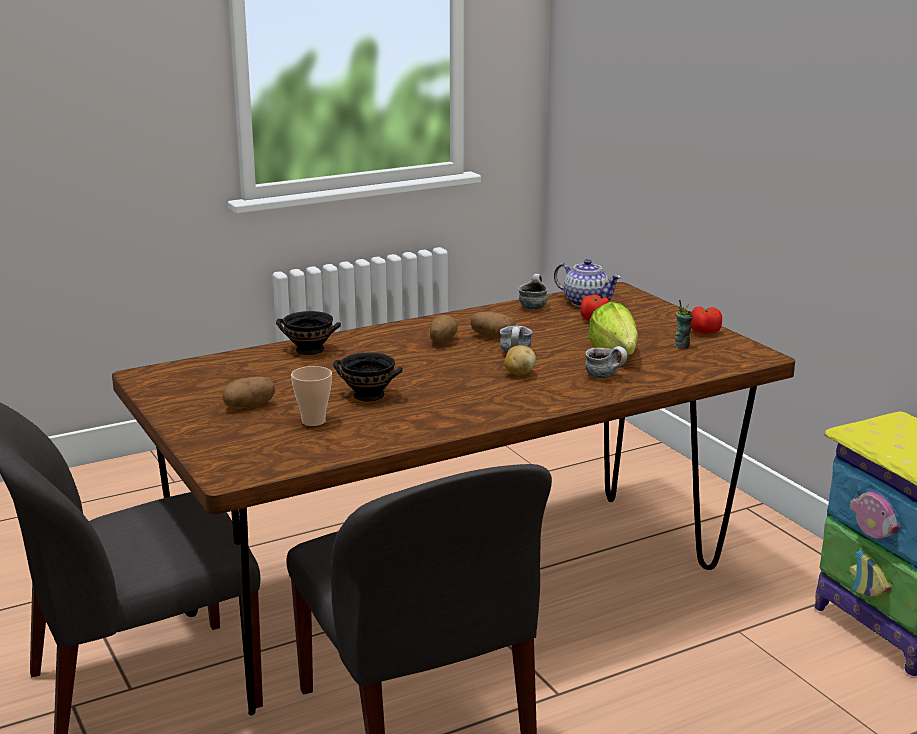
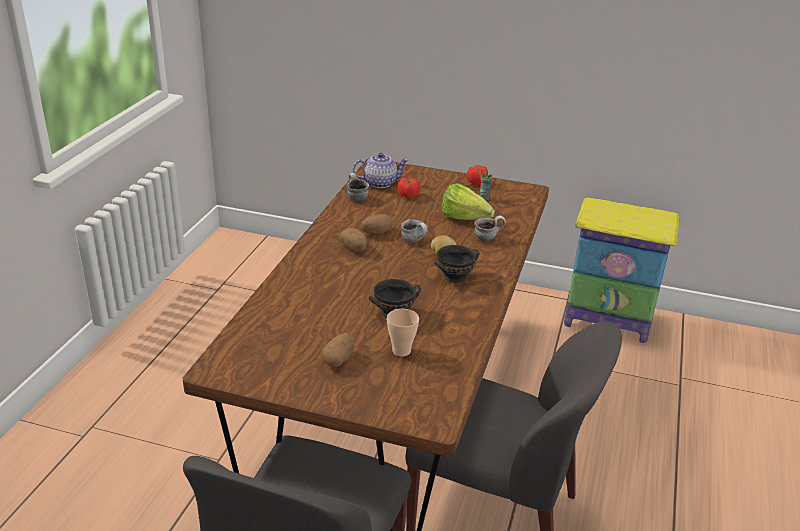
camera: 45 degrees left, 10 degrees up
(310, 350) = (288, 293): black bowl -> black bowl (456, 277)

